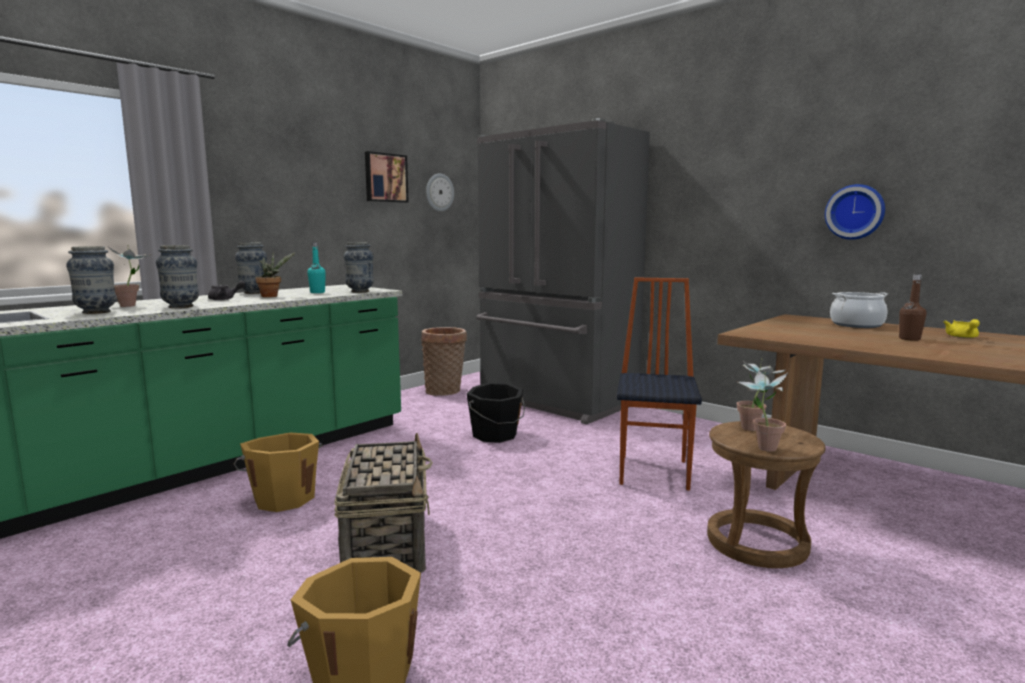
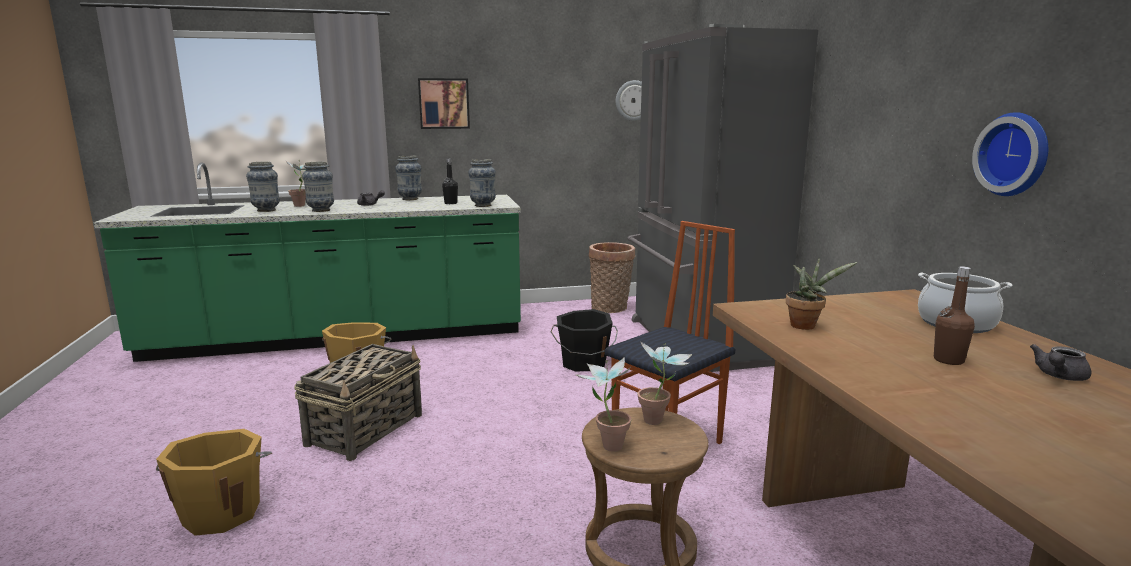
camera: 35 degrees right, 5 degrees up
(272, 296) = (407, 204): potted plant -> potted plant (806, 325)
(317, 292) = (450, 203): turquoise bottle -> black bottle
(385, 178) = (566, 89): picture -> picture (444, 103)
(962, 337) = (1058, 376): yellow teapot -> grey teapot

